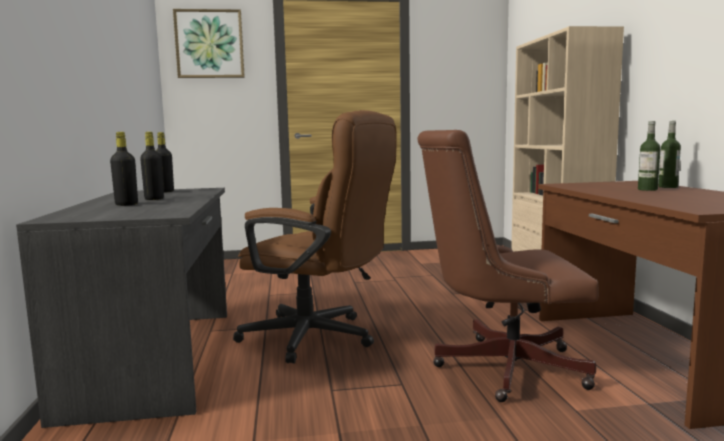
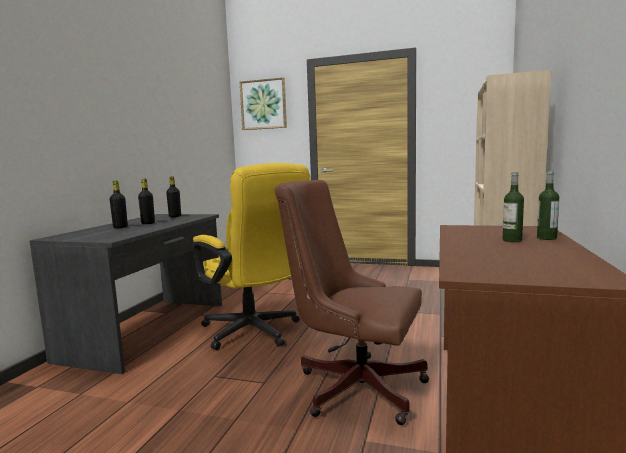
camera: 25 degrees right, 0 degrees up
(319, 338) = (256, 333): brown office chair -> yellow office chair

